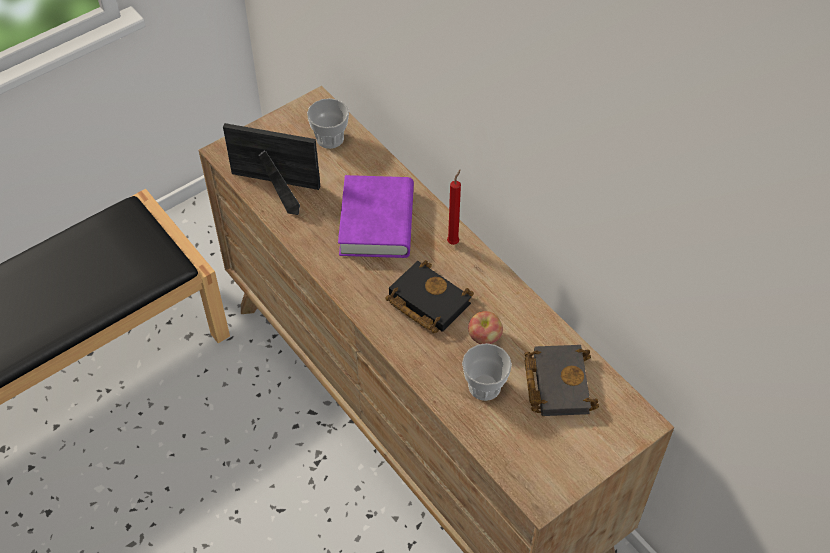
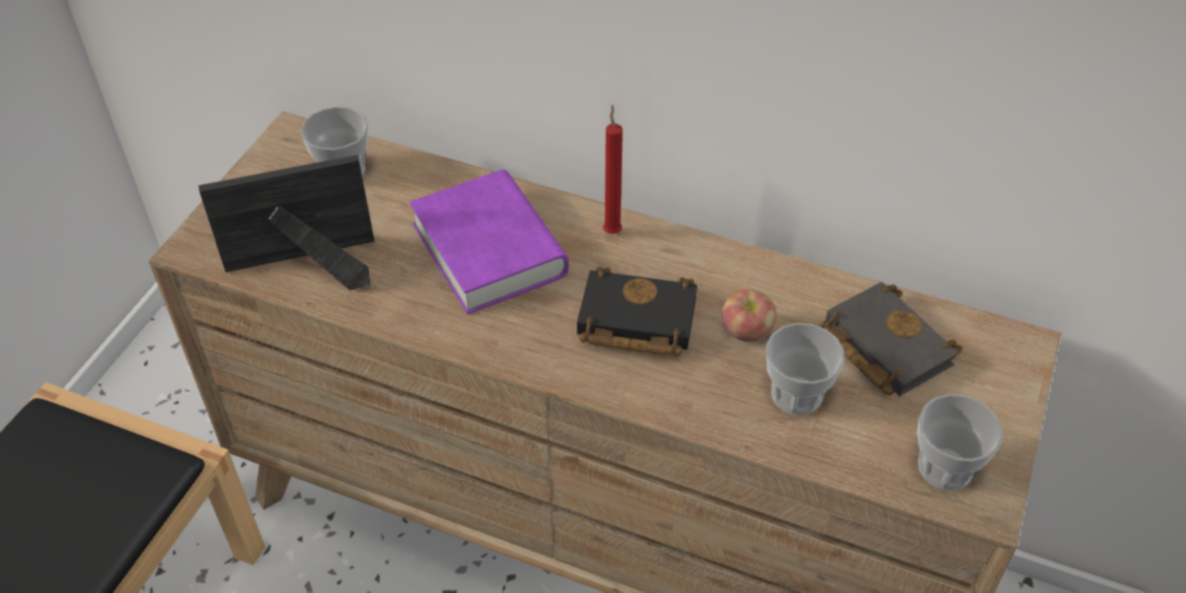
camera: 30 degrees left, 5 degrees down
(535, 468) = (945, 467): none -> cup

